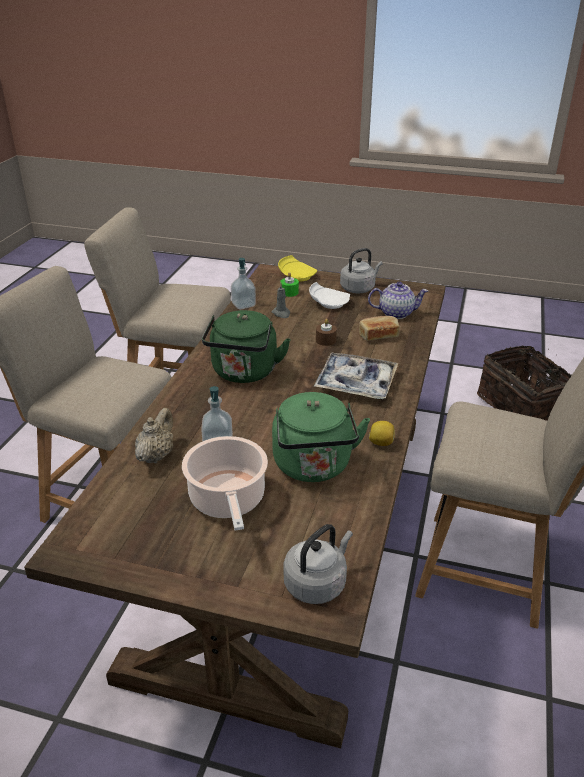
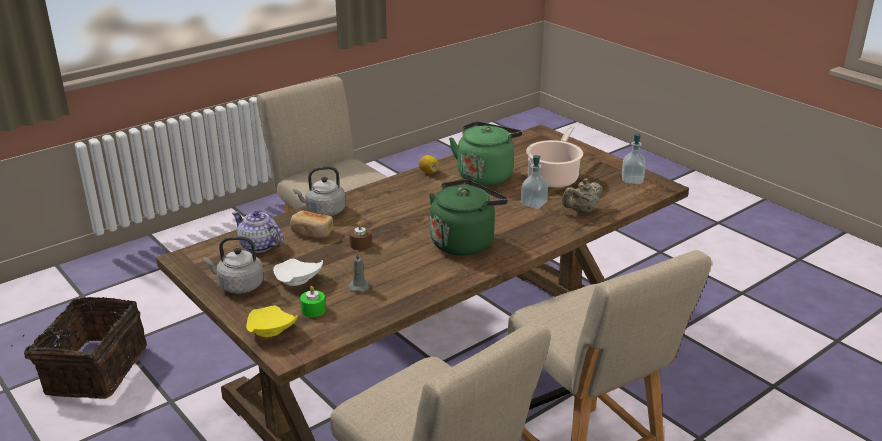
camera: 145 degrees left, 5 degrees down
(243, 305) = (382, 312): soap dispenser -> soap dispenser (632, 180)
(317, 583) = (538, 140): grey kettle -> grey kettle (323, 211)
(356, 383) = (390, 206): tray -> none

